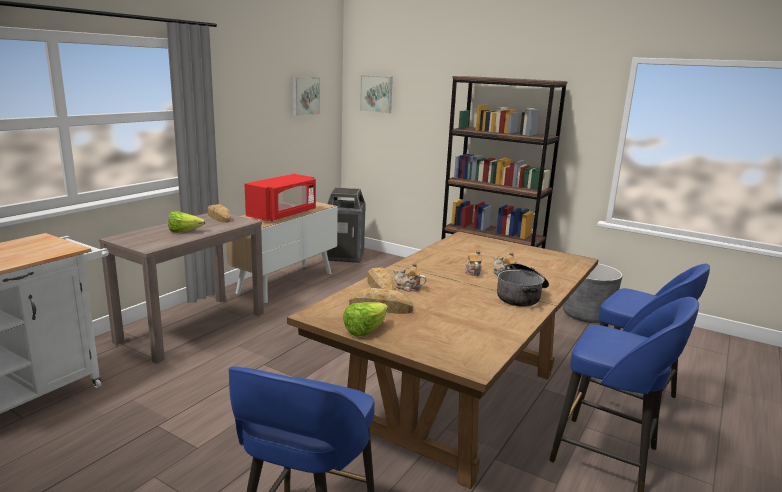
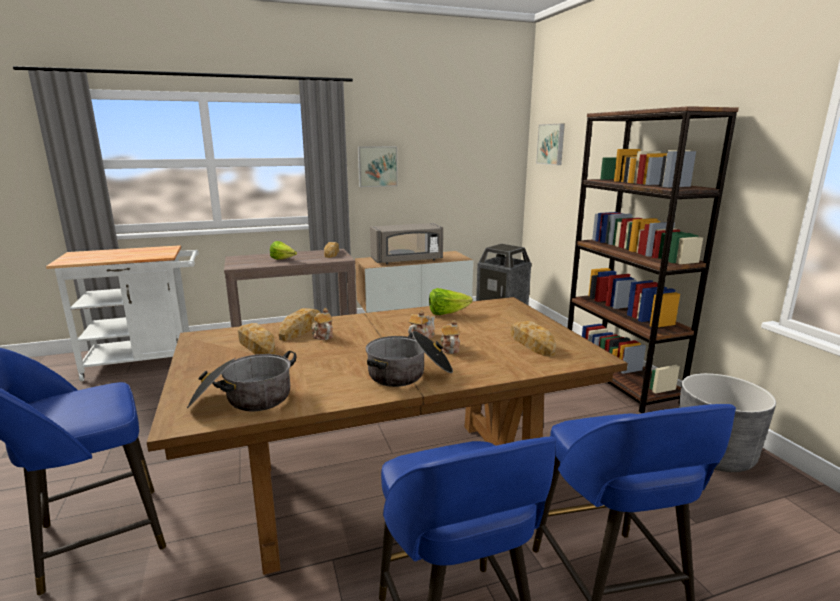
camera: 40 degrees right, 0 degrees up
(283, 214) = (407, 260): red microwave -> grey microwave
(304, 96) = (471, 147): picture -> picture (377, 166)
(365, 330) = (196, 359): lettuce -> lettuce (447, 313)
(473, 342) = (243, 400): none -> cooking pot
(537, 260) = (531, 343): none -> bread

